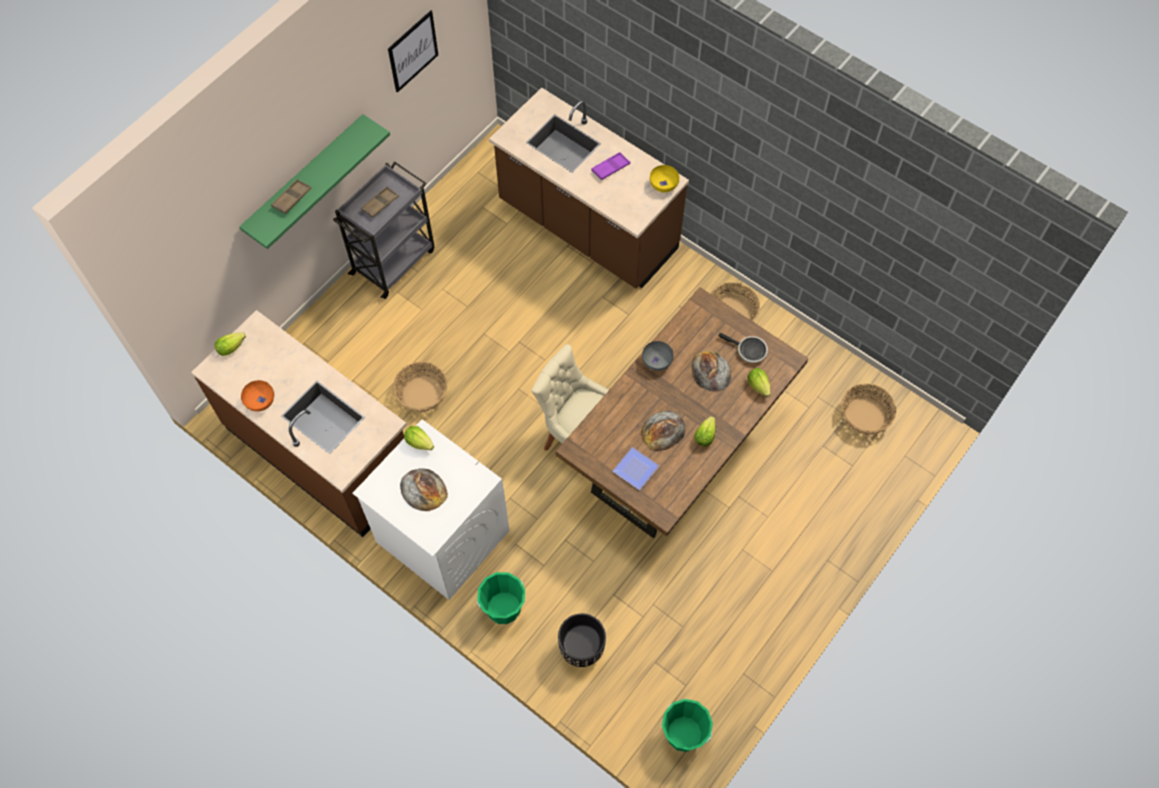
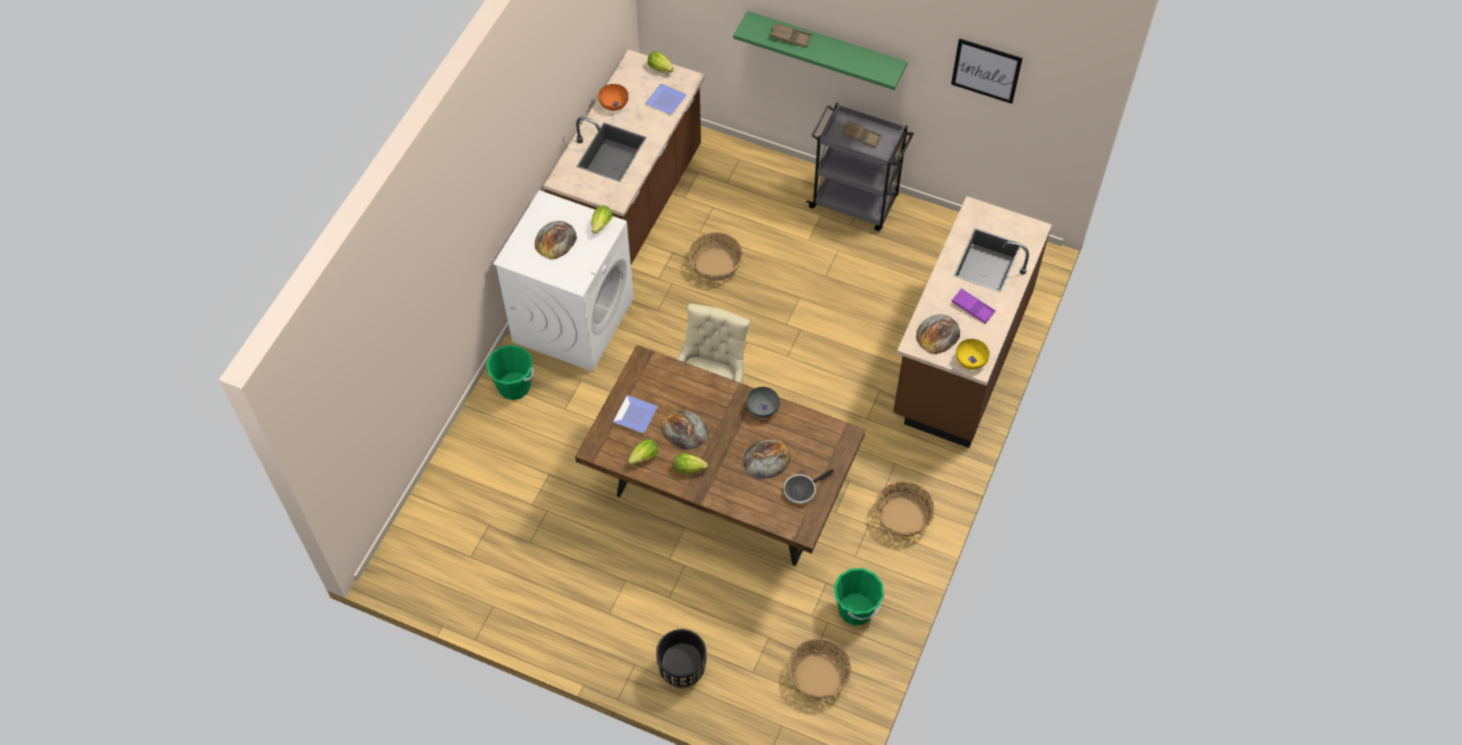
camera: 75 degrees right, 5 degrees down
(276, 353) = (664, 101): none -> plate
(581, 649) = (488, 460): black planter -> black planter (682, 670)
(630, 200) = (938, 334): none -> bread
(684, 734) = (422, 565): green bucket -> green bucket (856, 609)
(749, 351) = (802, 490): frying pan -> frying pan turned 45 degrees clockwise
(759, 387) = (761, 507): lettuce -> lettuce (642, 458)

